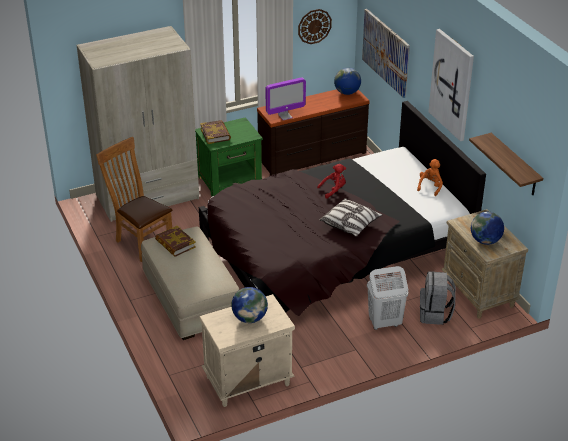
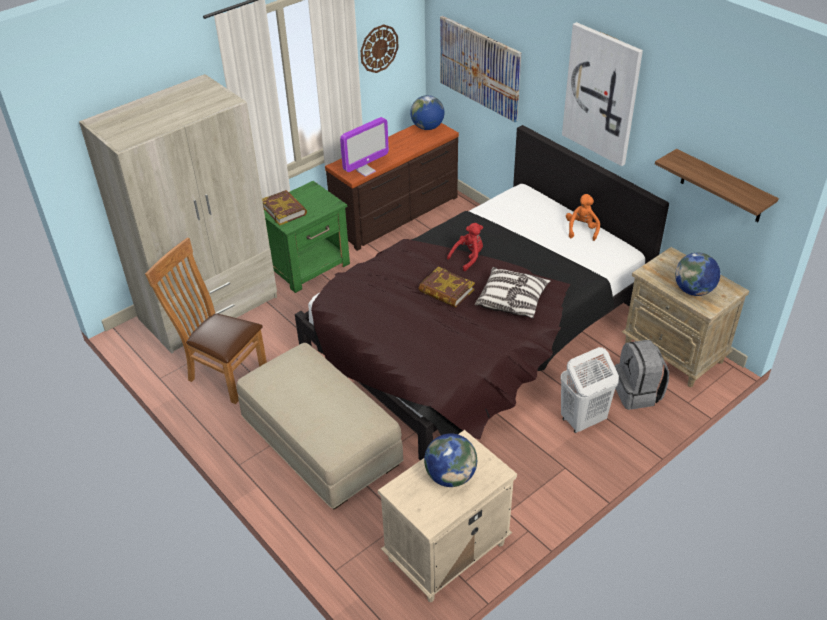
camera: 15 degrees left, 5 degrees up
(175, 244) = (286, 376): book -> book (446, 291)

